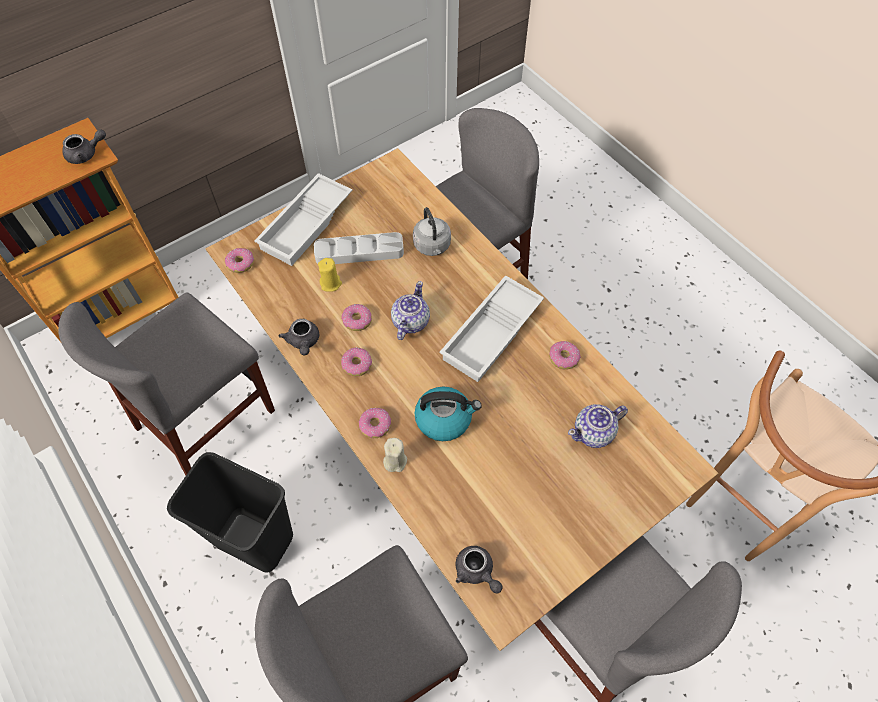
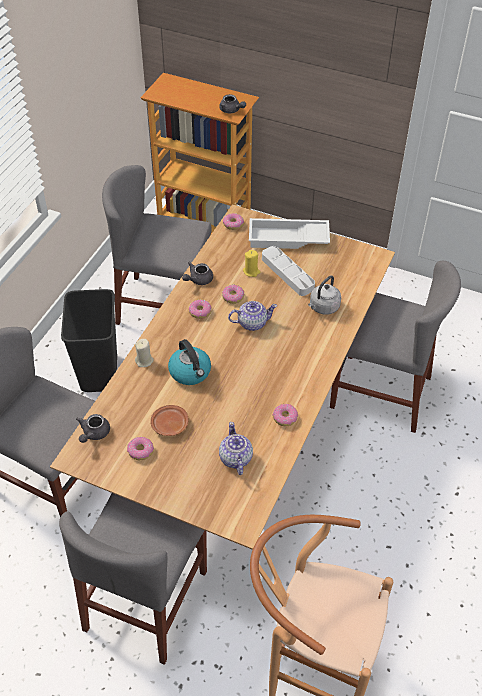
camera: 60 degrees right, 10 degrees down
(375, 425) = (162, 340): donut -> donut (140, 451)
(492, 334) = (275, 370): white tray -> none
(510, 478) = (169, 425): none -> brown plate
(594, 433) = (235, 458): teapot -> teapot turned 45 degrees clockwise

